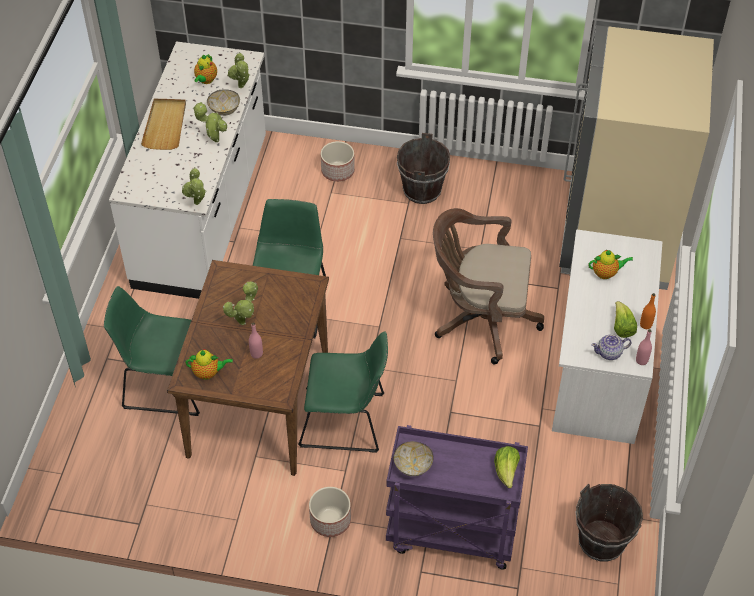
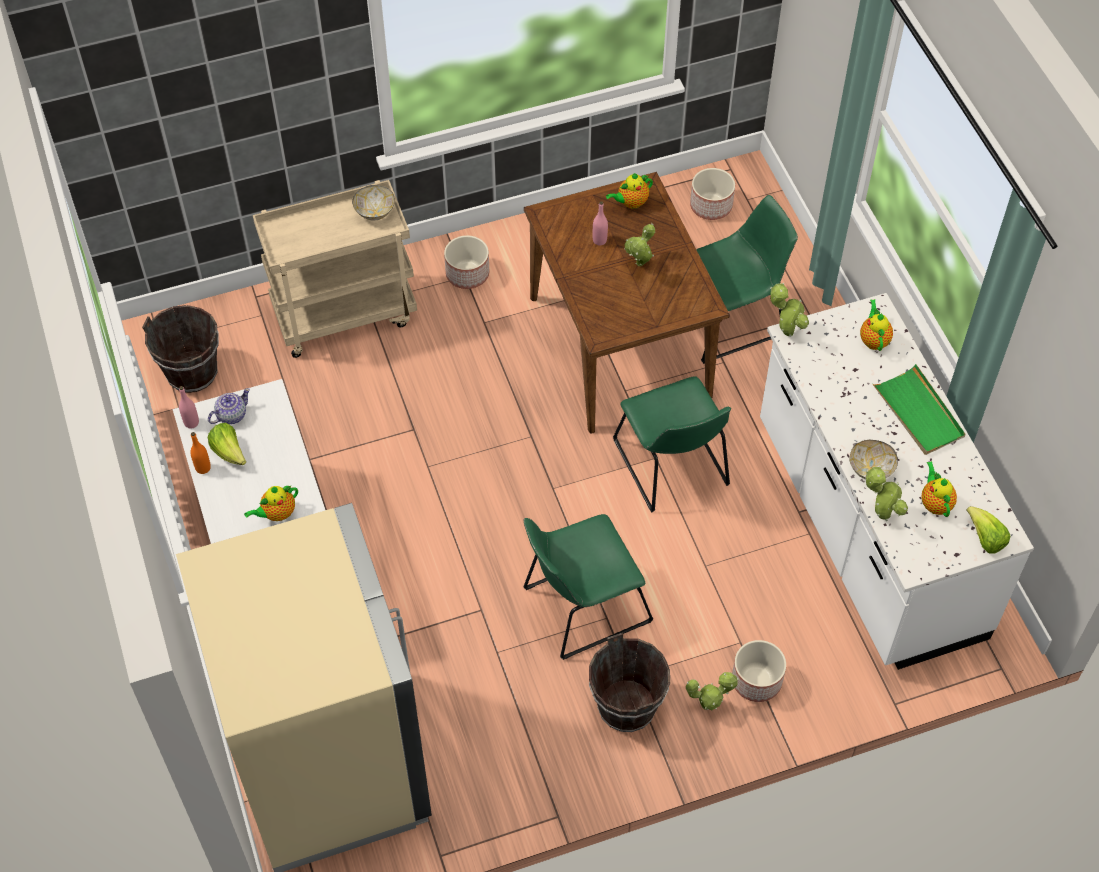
camera: 150 degrees right, 5 degrees up
(93, 482) = (711, 205): none -> planter
(147, 175) = (873, 339): none -> teapot
(165, 125) = (918, 413): beige tray -> green tray
(214, 140) = (844, 422): potted plant -> potted plant (708, 705)
(346, 421) = (516, 369): green chair -> green chair (582, 607)
(450, 533) = (345, 313): purple cart -> beige cart
(480, 319) = (443, 554): brown office chair -> none
(506, 472) = (282, 246): lettuce -> lettuce (985, 538)

